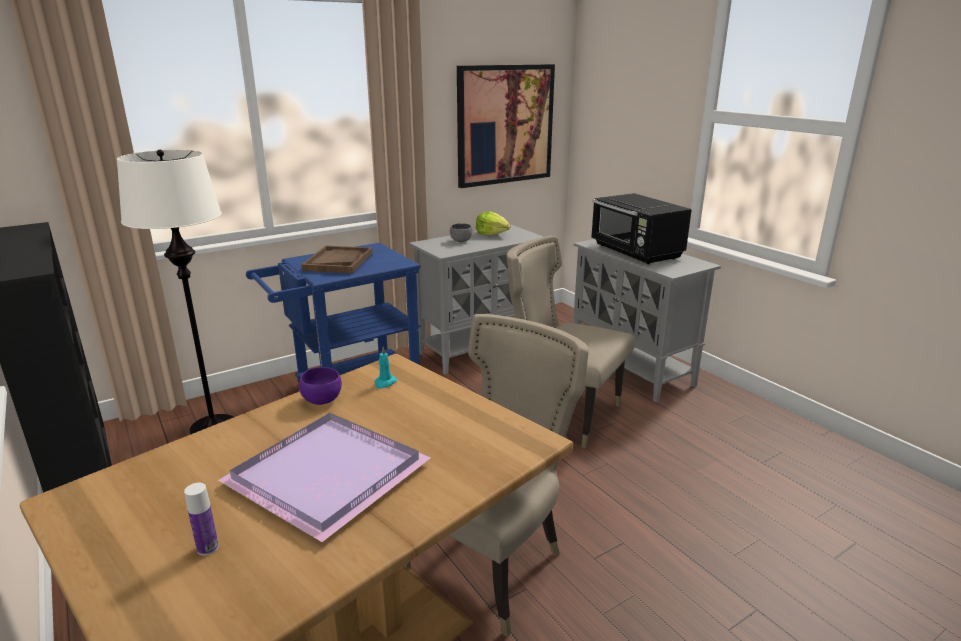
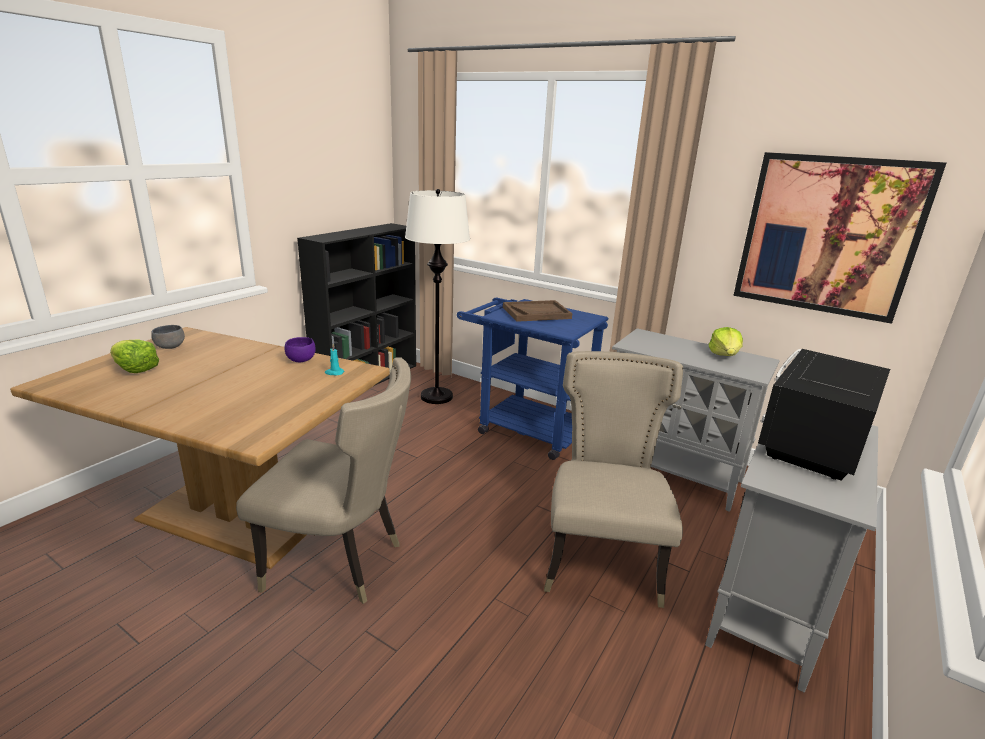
camera: 65 degrees right, 0 degrees up
(208, 548) = (135, 369): bottle -> lettuce
(323, 475) = (205, 379): purple tray -> none
(461, 241) = (675, 346): grey bowl -> grey bowl (169, 347)

